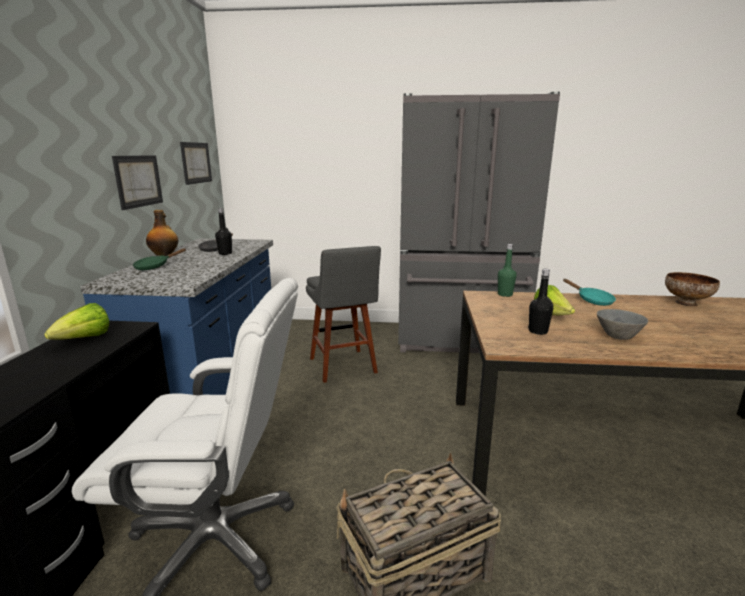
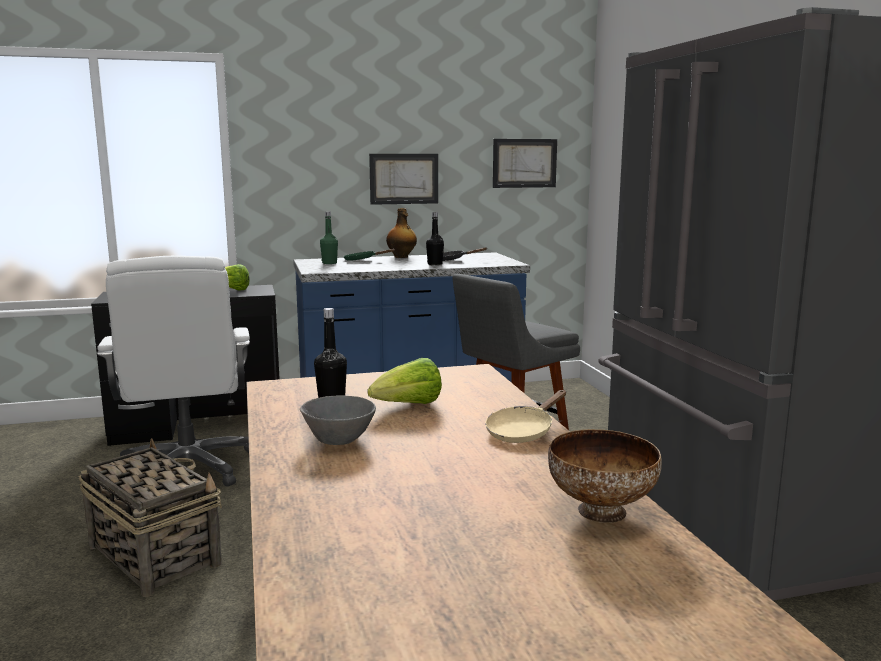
camera: 70 degrees right, 5 degrees down
(505, 294) = (491, 382): green bottle -> green bottle (329, 263)
(592, 300) = (523, 431): turquoise frying pan -> beige frying pan

